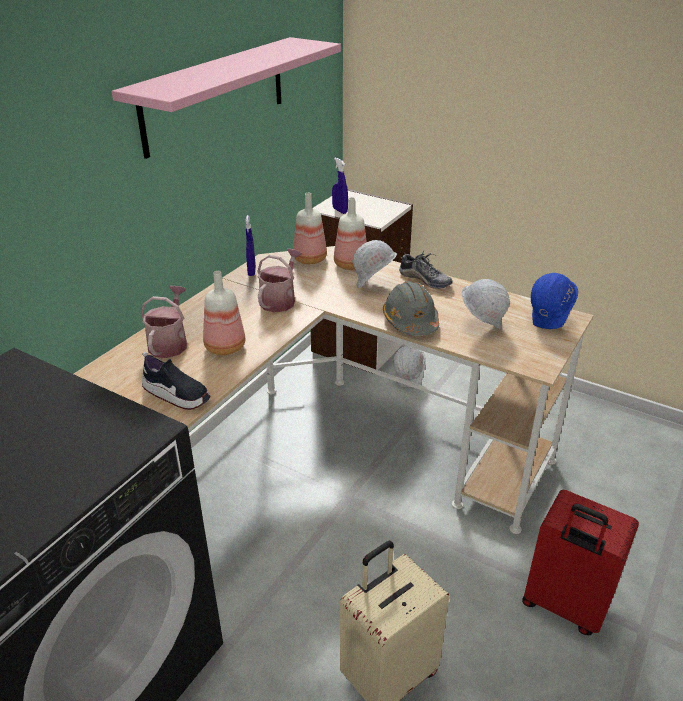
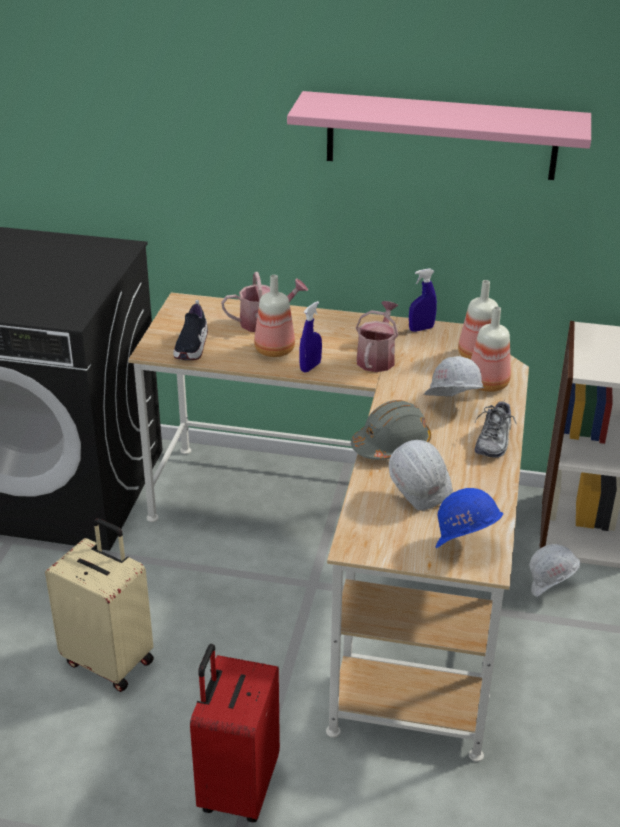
camera: 70 degrees right, 0 degrees up
(280, 300) = (377, 358): watering can -> watering can turned 75 degrees counterclockwise
(340, 210) = (592, 341): blue spray bottle -> blue spray bottle (310, 367)

